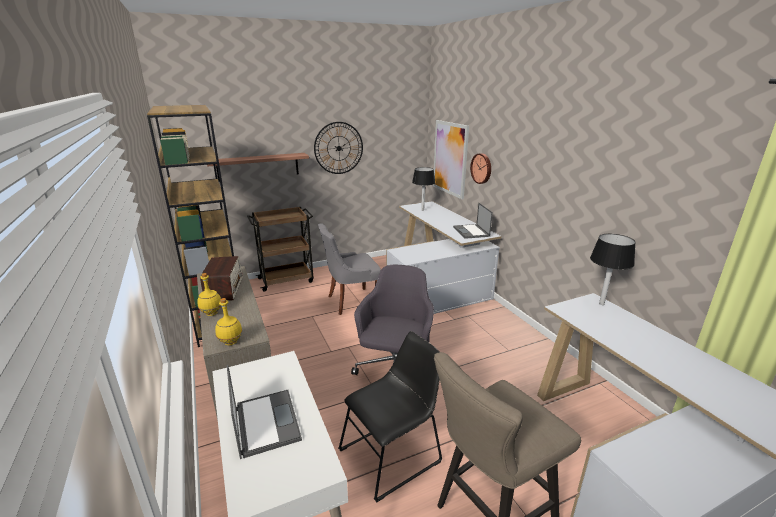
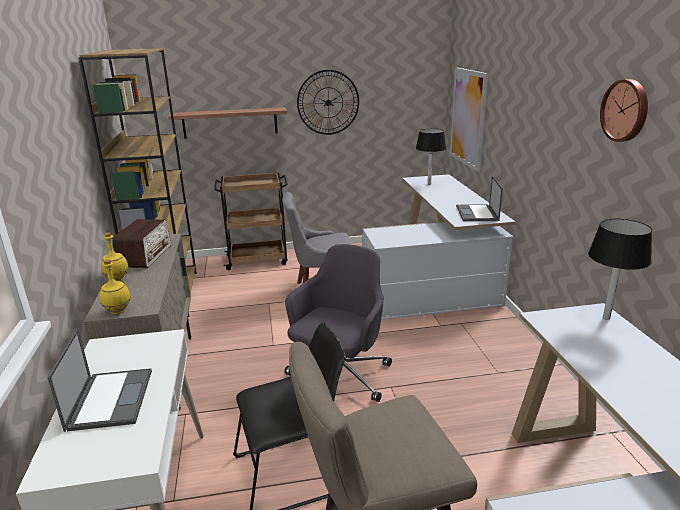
camera: 15 degrees right, 0 degrees up
(482, 168) = (499, 130): wall clock -> wall clock (626, 110)

